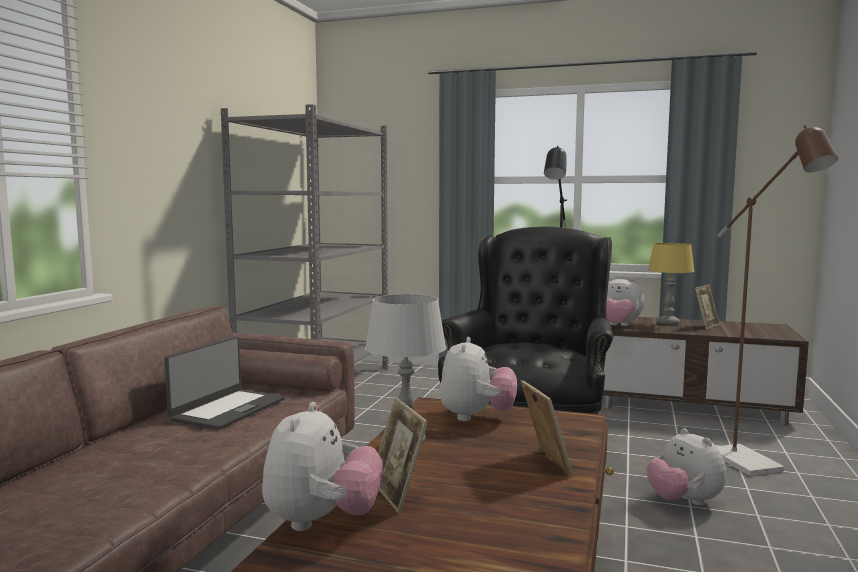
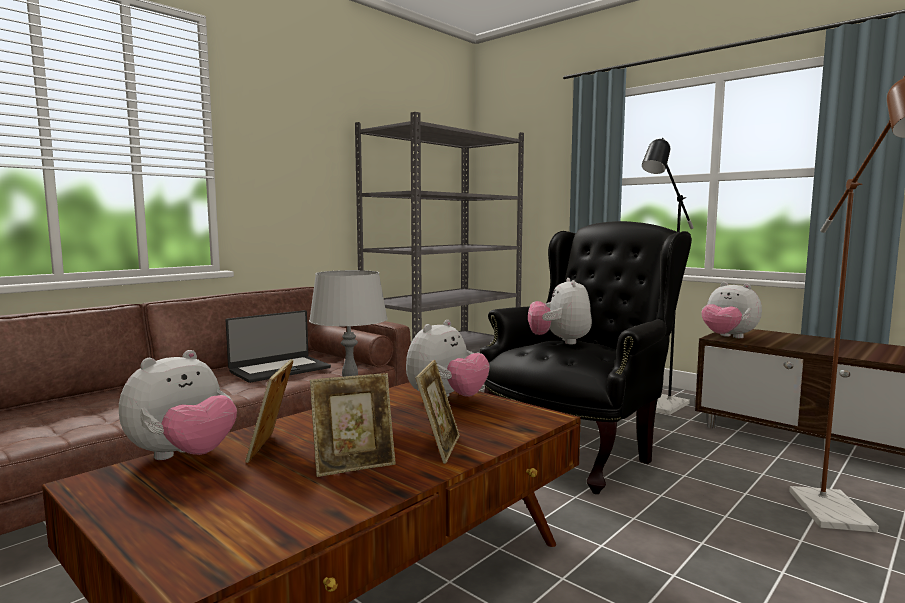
camera: 25 degrees right, 0 degrees up
(668, 323) = (799, 339): yellow table lamp -> none
(684, 502) = (698, 536): plush toy -> plush toy (560, 342)
(706, 326) = (846, 346): picture frame -> picture frame (354, 465)

